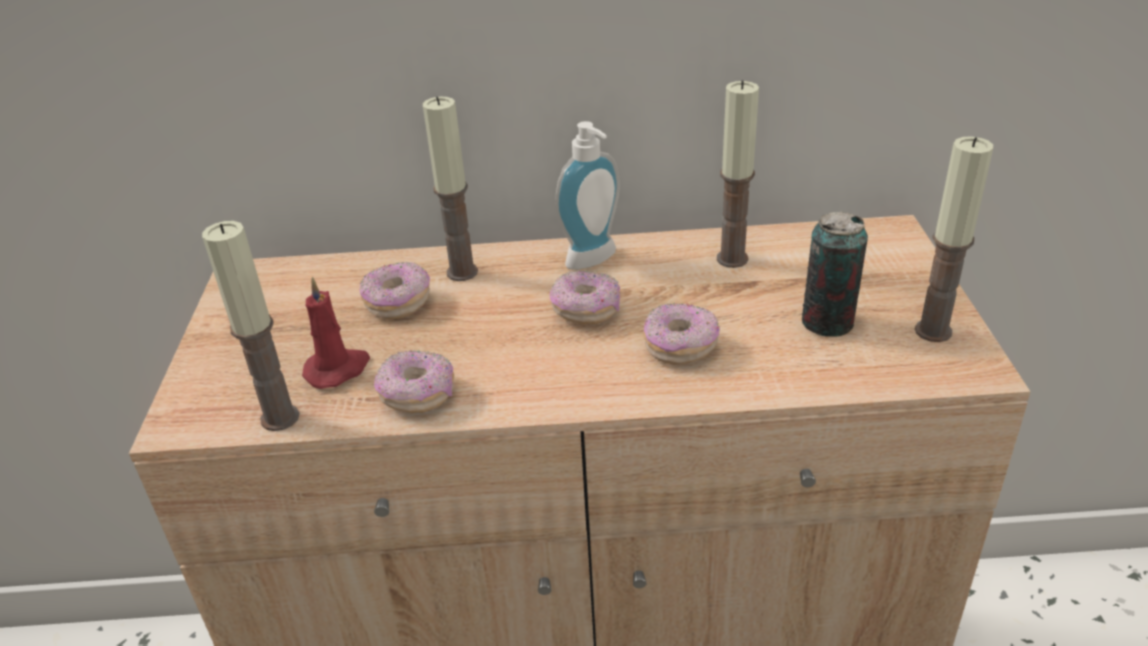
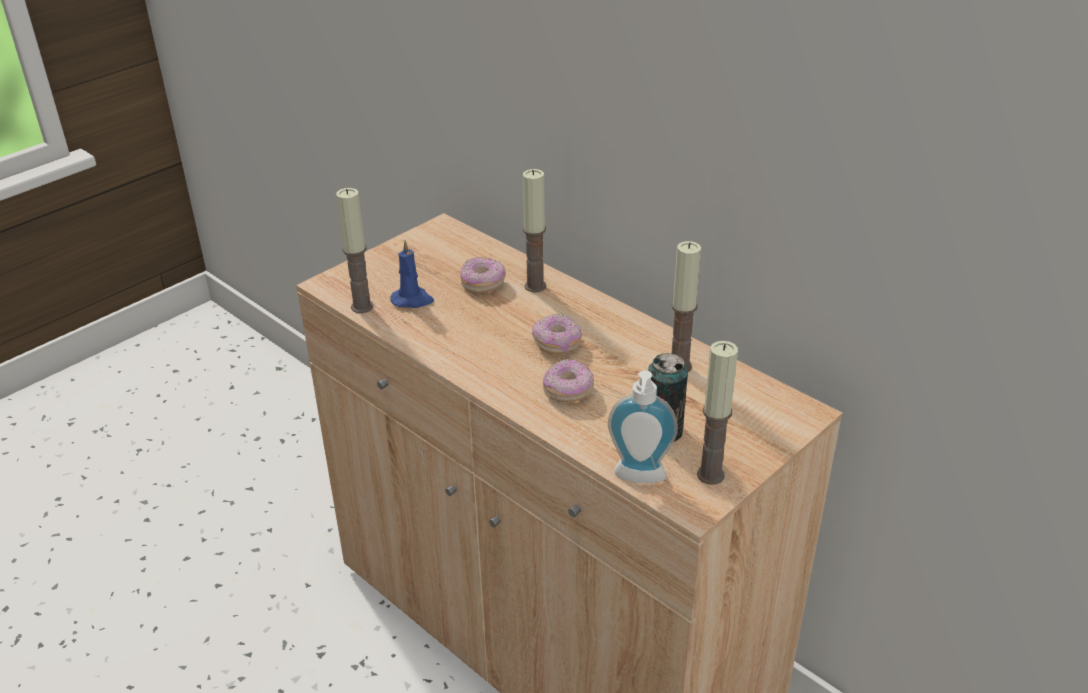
camera: 45 degrees right, 0 degrees up
(338, 369) = (412, 300): red candle -> blue candle
(417, 396) = (424, 333): donut -> none
(595, 261) = (607, 321): soap dispenser -> soap dispenser (639, 479)

